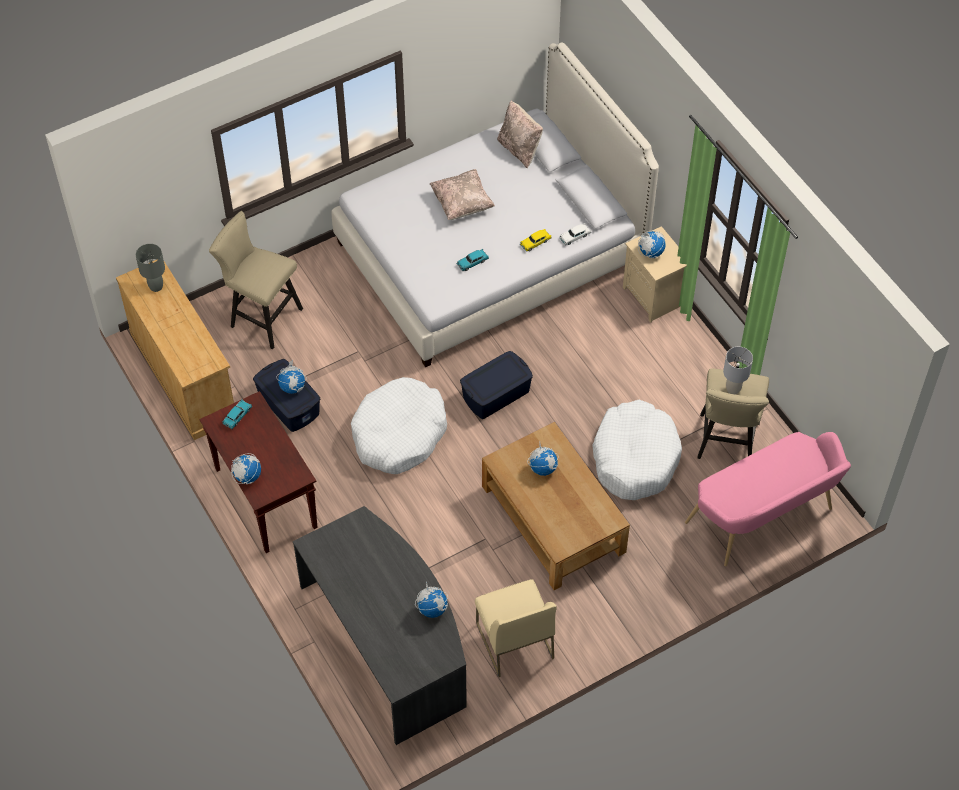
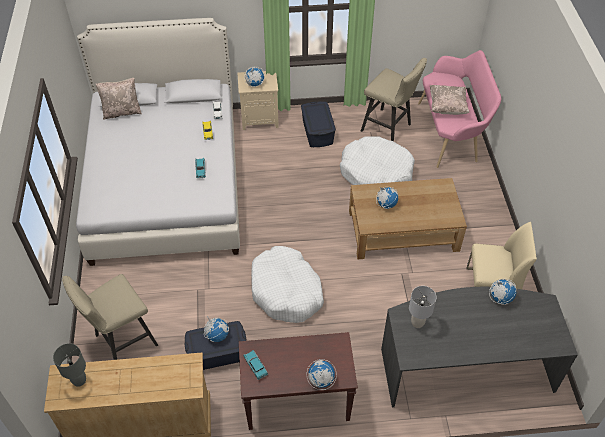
camera: 65 degrees left, 5 degrees down
(462, 204) = (145, 157): beige pillow -> beige pillow (447, 107)
(495, 394) = (285, 223): blue storage box -> blue storage box (317, 132)
(733, 389) = (389, 83): grey table lamp -> grey table lamp (417, 323)

